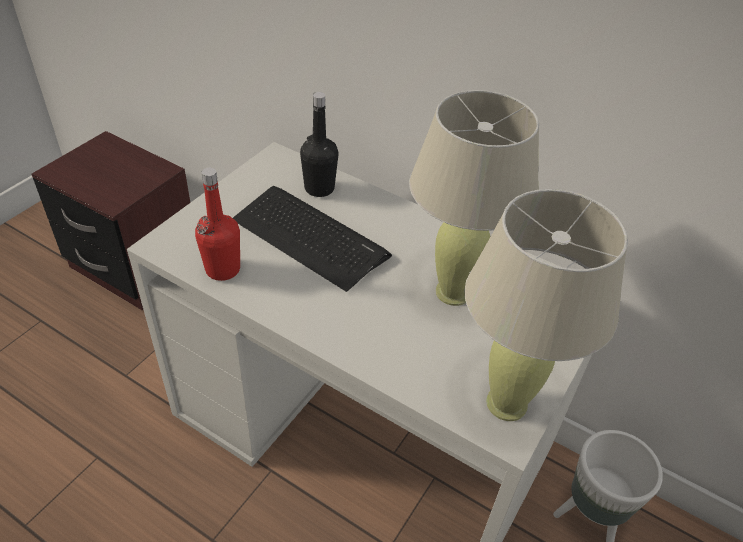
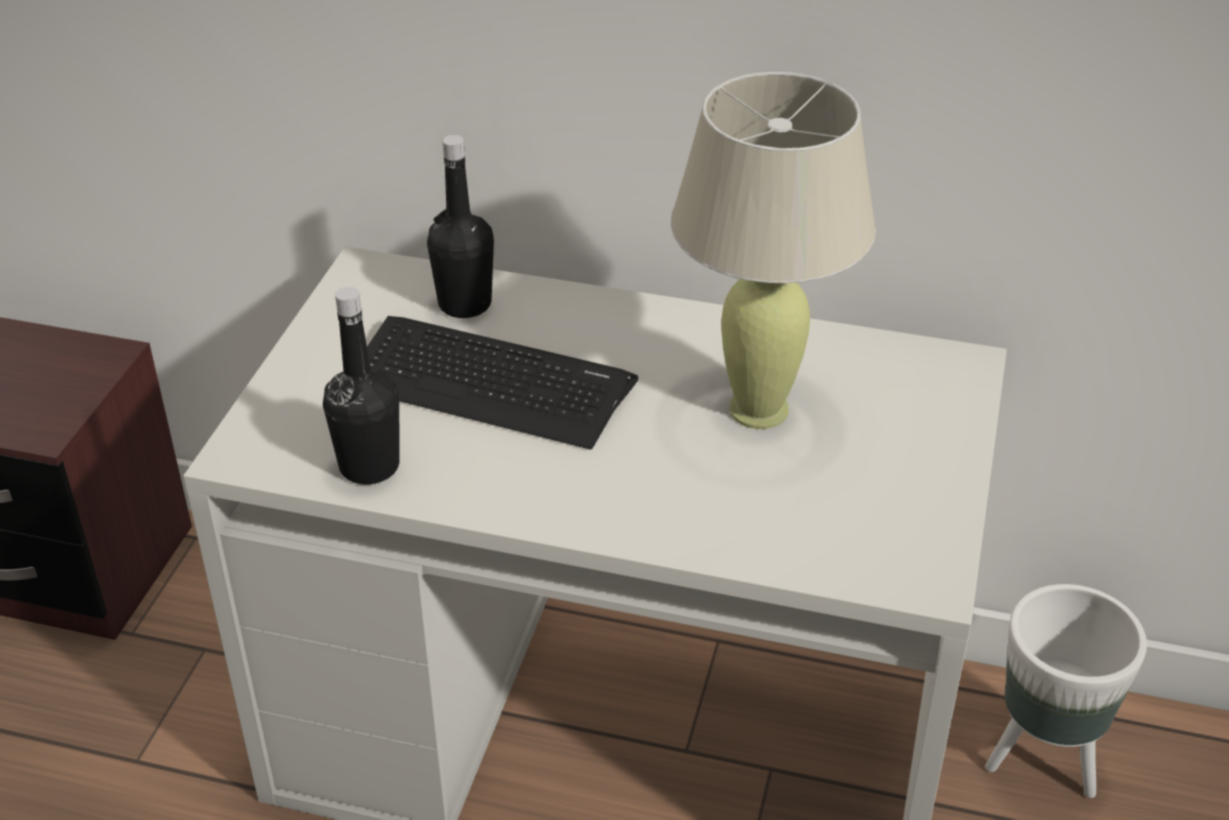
camera: 15 degrees left, 5 degrees down
(223, 269) = (369, 466): red bottle -> black bottle
(506, 404) = (909, 543): beige table lamp -> none

